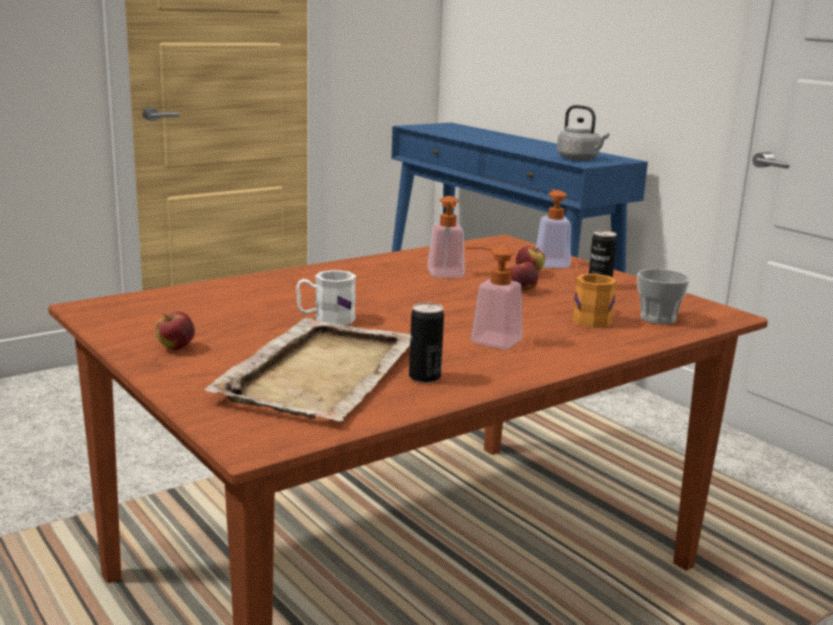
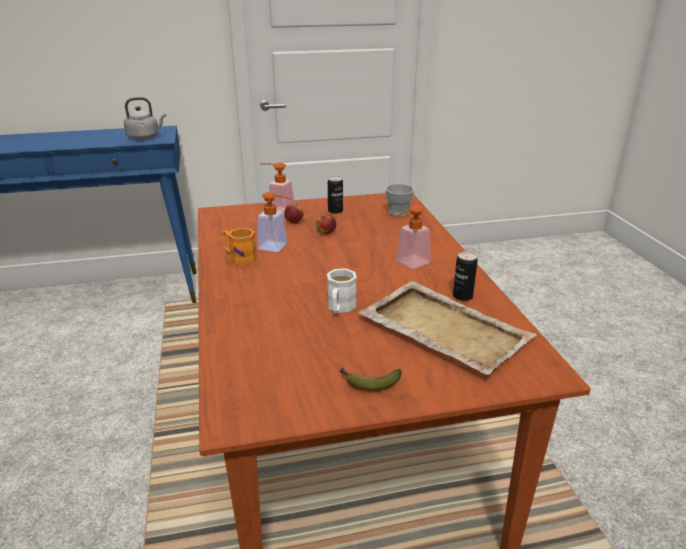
camera: 65 degrees left, 10 degrees up
(175, 348) = (368, 382): apple -> banana
(591, 318) = (388, 228): orange mug -> orange mug (239, 258)

